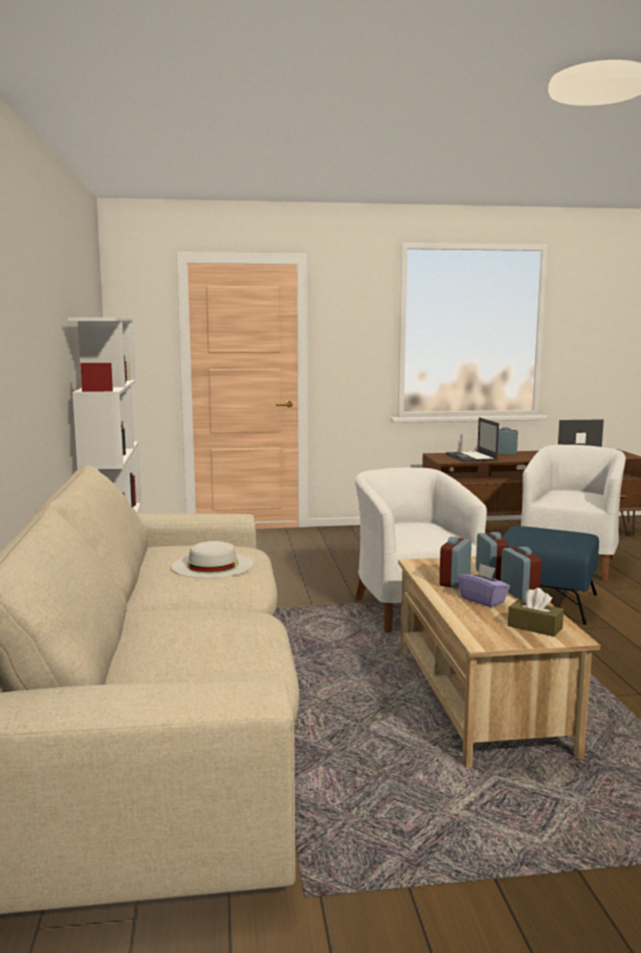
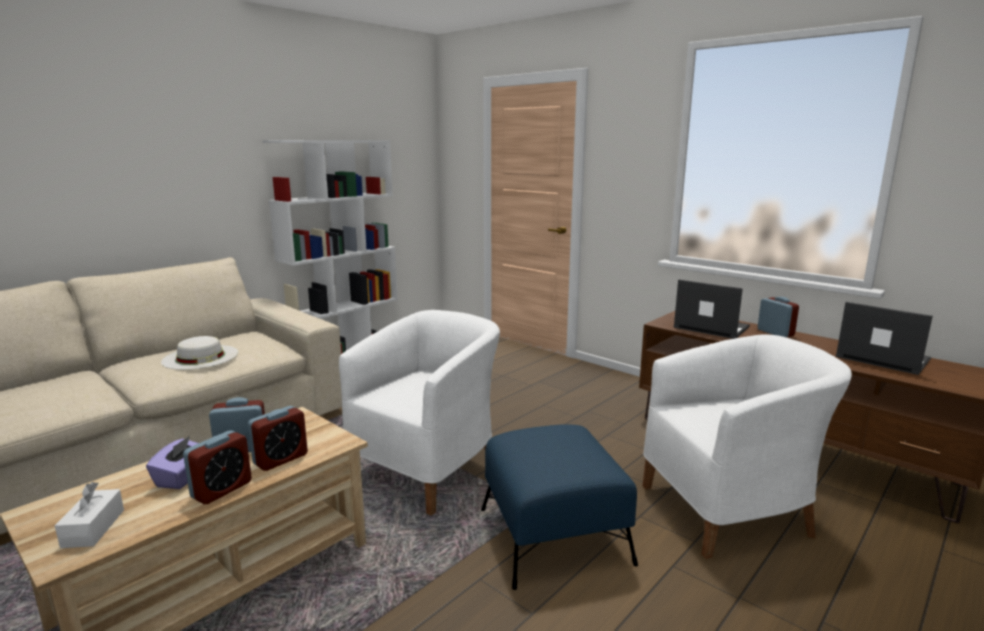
camera: 50 degrees right, 5 degrees up
(471, 457) = (710, 327): laptop -> laptop turned 90 degrees clockwise
(535, 627) = (93, 528): brown tissue box -> white tissue box

